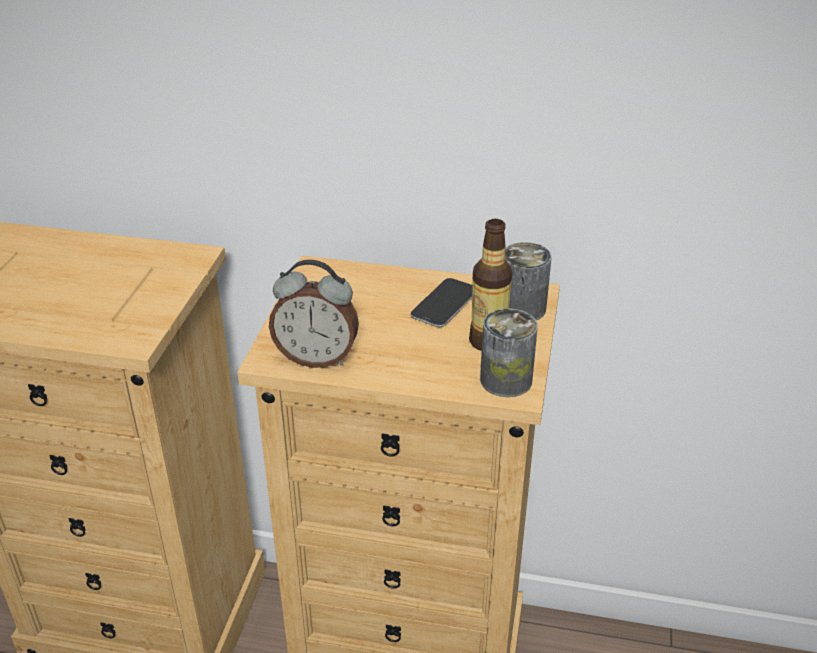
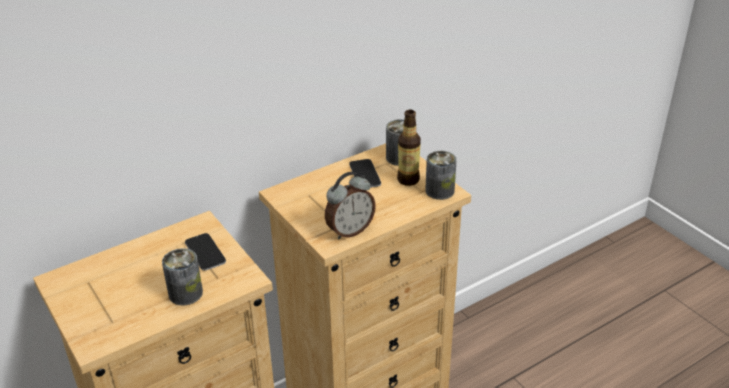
camera: 45 degrees left, 0 degrees up
(61, 316) = (185, 293): none -> can
(146, 287) = (205, 252): none -> phone

